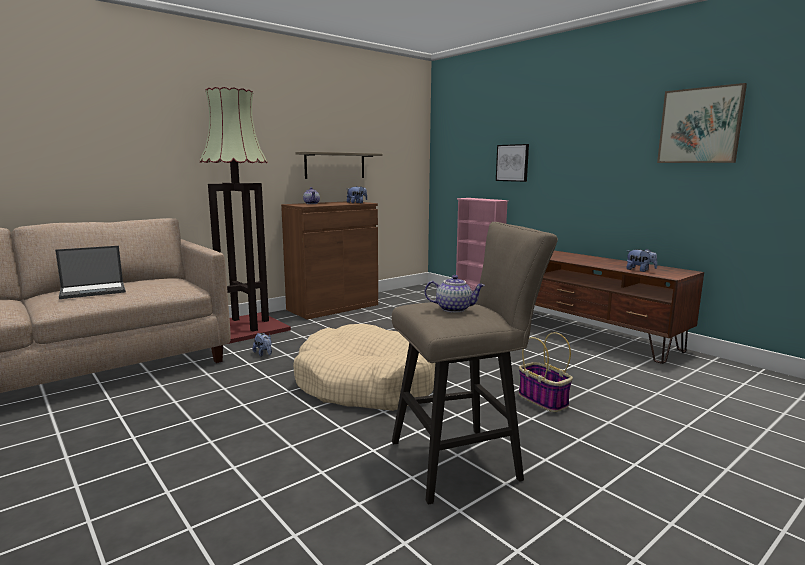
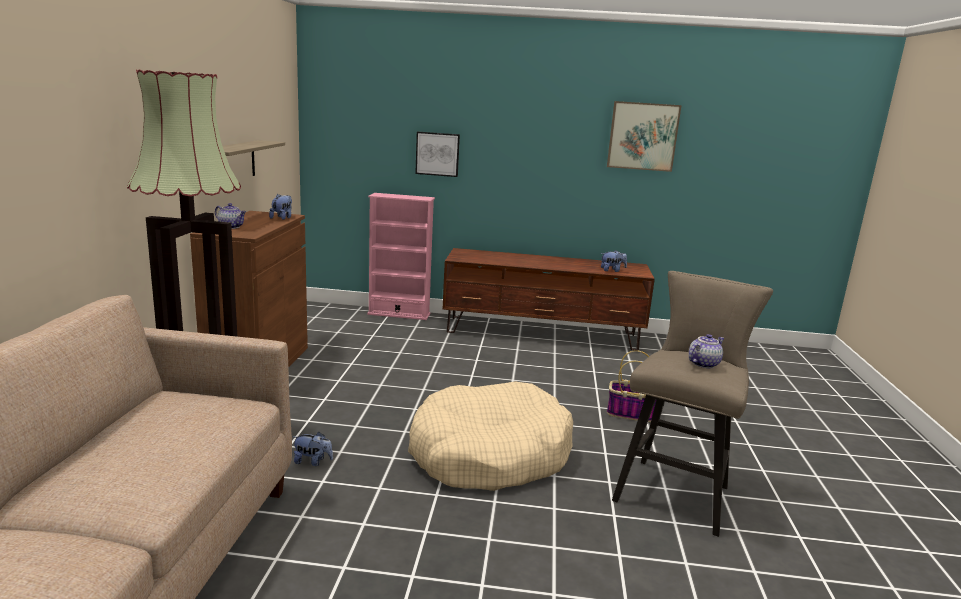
camera: 45 degrees left, 5 degrees up
(94, 291) = (134, 458): laptop -> none

